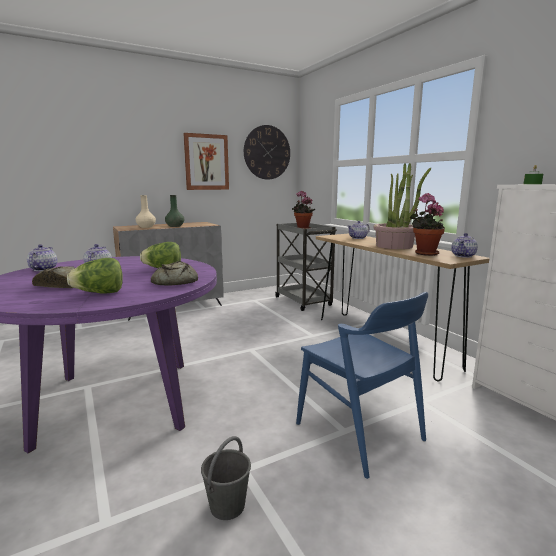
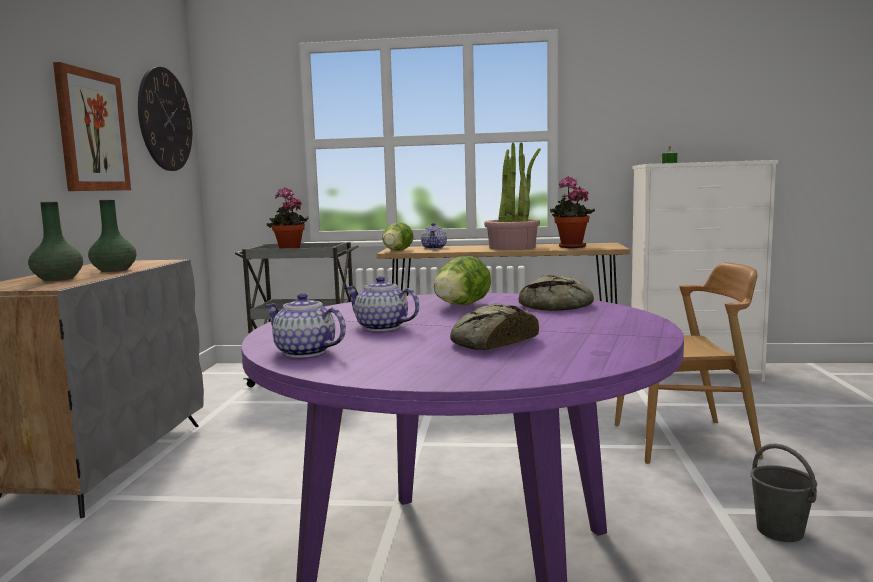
camera: 55 degrees left, 5 degrees down
(100, 293) = (585, 329): lettuce -> lettuce (396, 251)
(146, 227) = (59, 279): beige vase -> green vase
(359, 432) = (684, 441): blue chair -> brown chair
(463, 256) = (599, 244): teapot -> none

